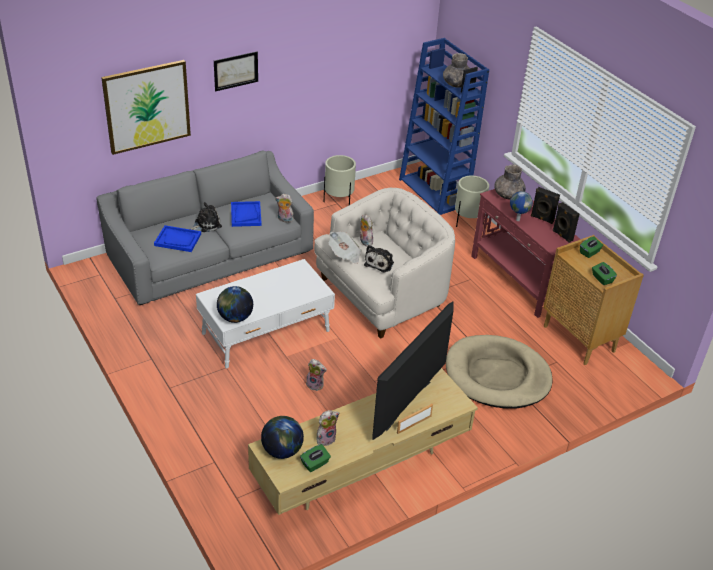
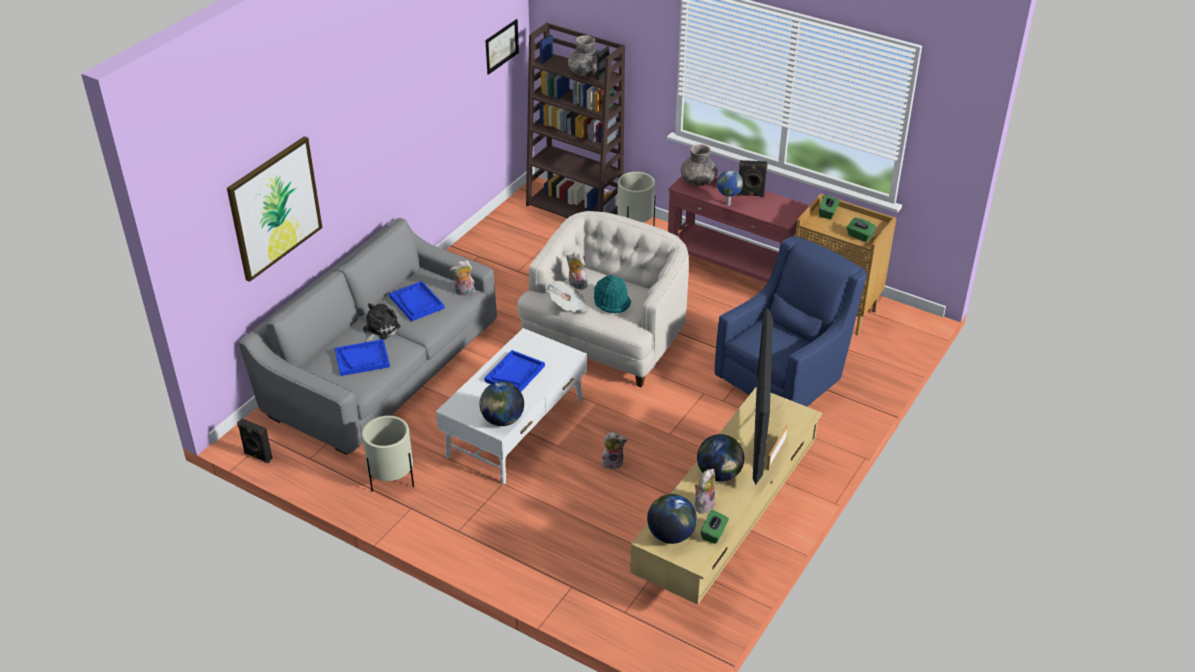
camera: 25 degrees left, 0 degrees up
(236, 71) = (354, 131): picture -> picture (501, 46)
(271, 288) = (514, 373): none -> blue tray
(339, 201) = (478, 252): beige planter -> beige planter (392, 480)
(356, 421) = (719, 474): none -> globe
(380, 263) = (612, 302): plush toy -> turquoise hat
(434, 192) = (575, 207): blue bookcase -> brown bookcase
(497, 375) = (785, 379): beige dog bed -> blue armchair
(562, 236) = (783, 206): black speaker -> black speaker (257, 456)

